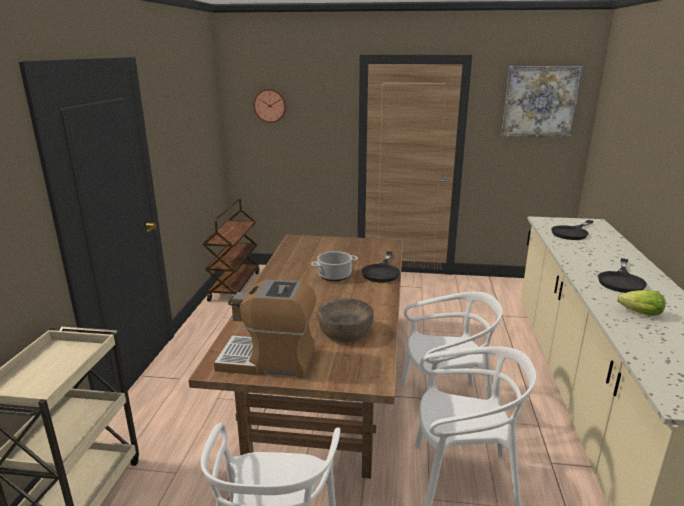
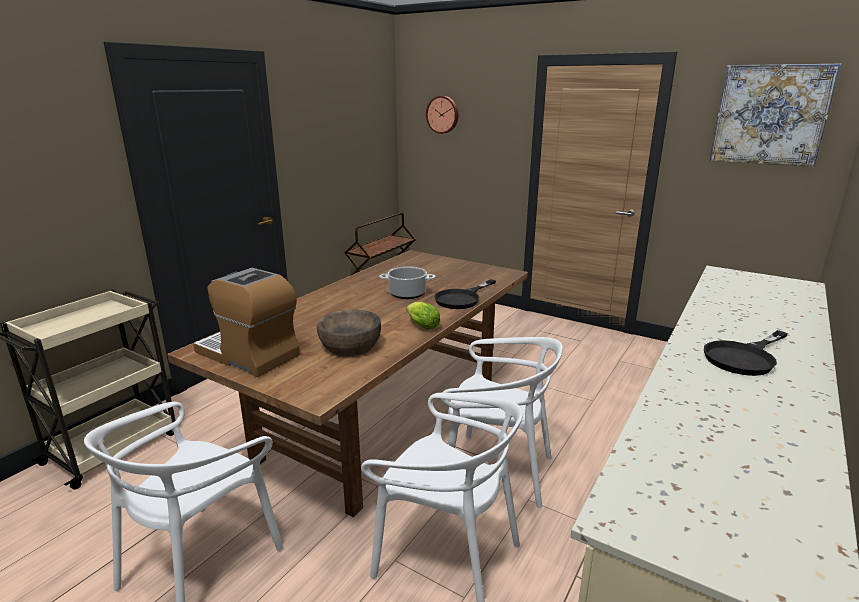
camera: 25 degrees right, 0 degrees up
(572, 233) = (747, 291): black frying pan -> none
(637, 313) = (714, 399): lettuce -> lettuce (421, 326)

